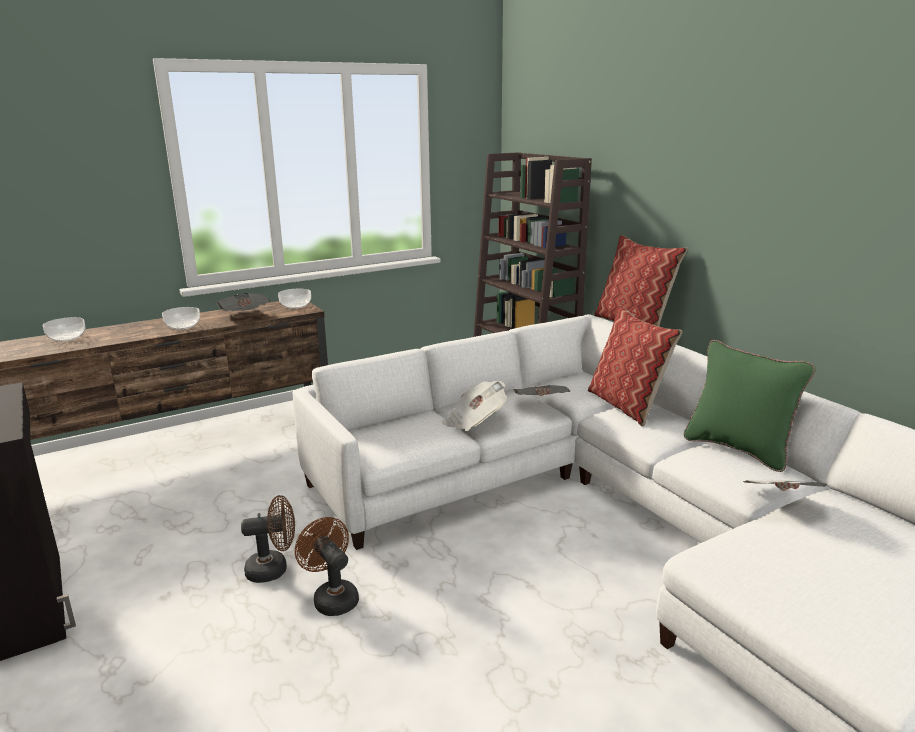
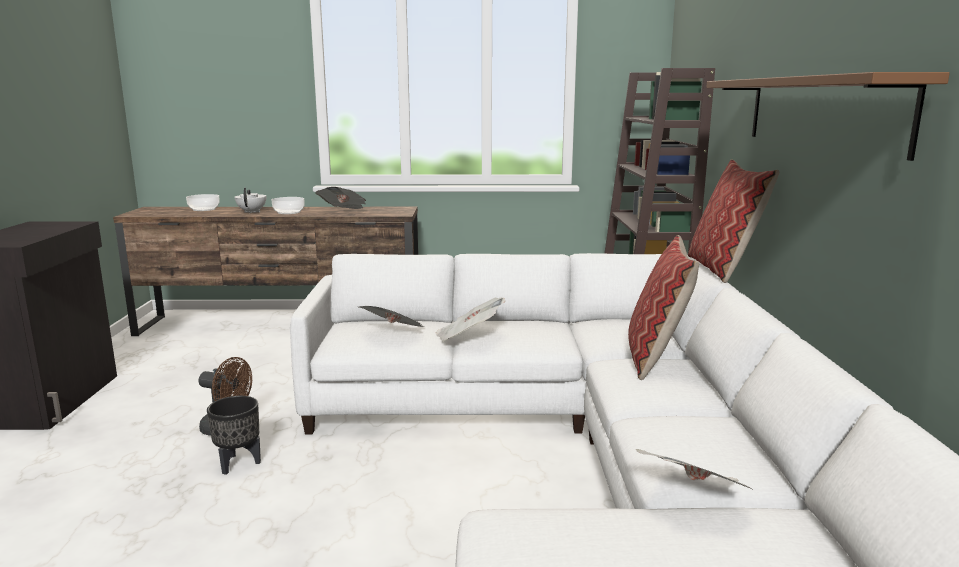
camera: 30 degrees right, 5 degrees down
(138, 332) = (252, 212): none -> white teapot
(296, 305) = (398, 210): bowl -> none
(332, 597) = (238, 464): brown fan -> black planter
(540, 405) = (557, 338): newspaper -> newspaper (395, 334)
(733, 208) = (820, 112): none -> brown shelf
(738, 449) = (732, 430): green pillow -> none

